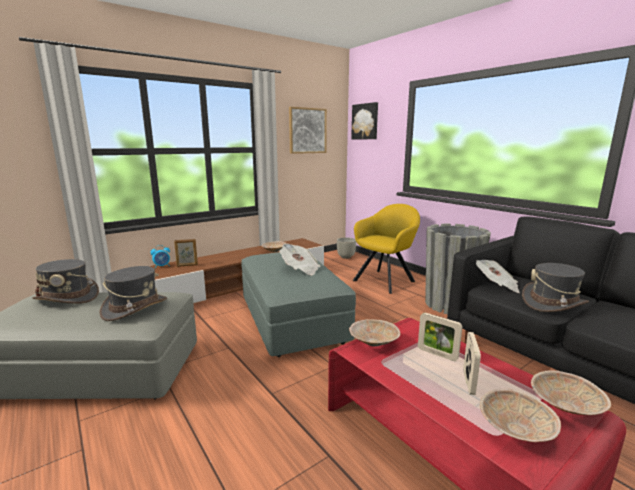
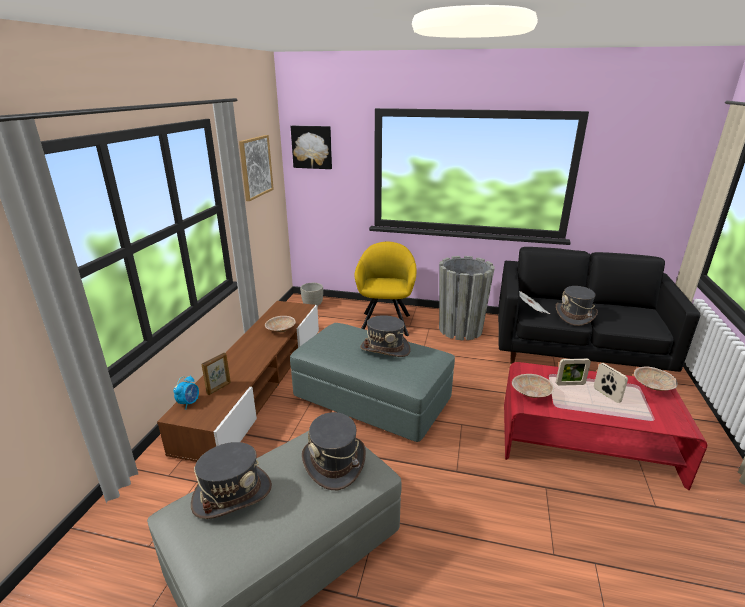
camera: 40 degrees left, 10 degrees up
(300, 269) = (385, 349): newspaper -> grey hat
(515, 430) = (655, 412): beige bowl -> none

